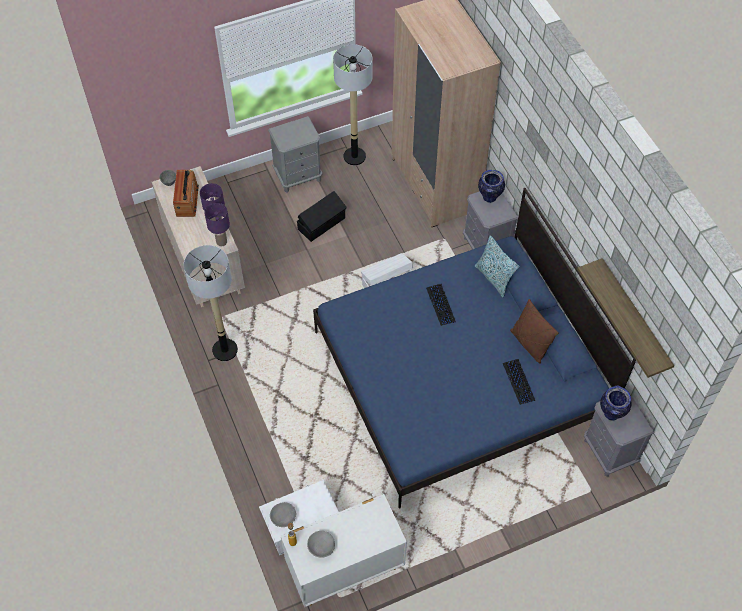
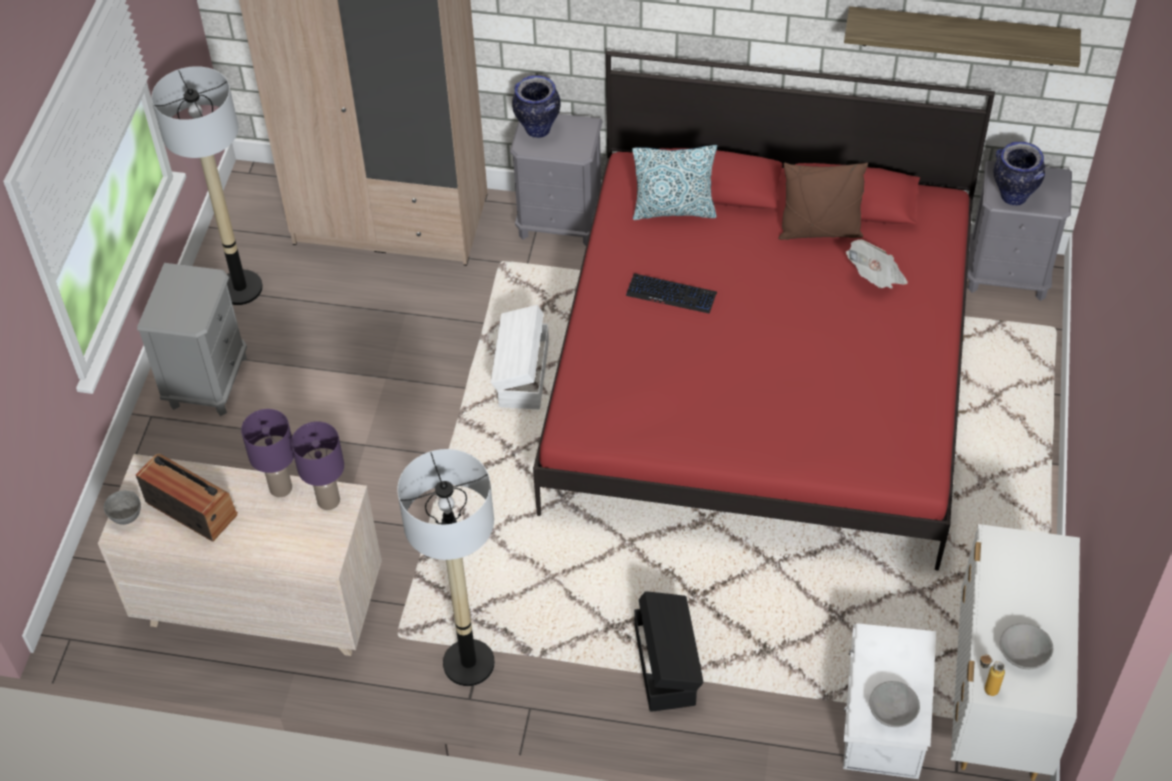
camera: 55 degrees left, 5 degrees down
(322, 224) = (333, 398): black storage box -> black storage box (666, 664)
(459, 376) = (761, 374): blue bed -> red bed
(519, 382) = (875, 277): keyboard -> newspaper

